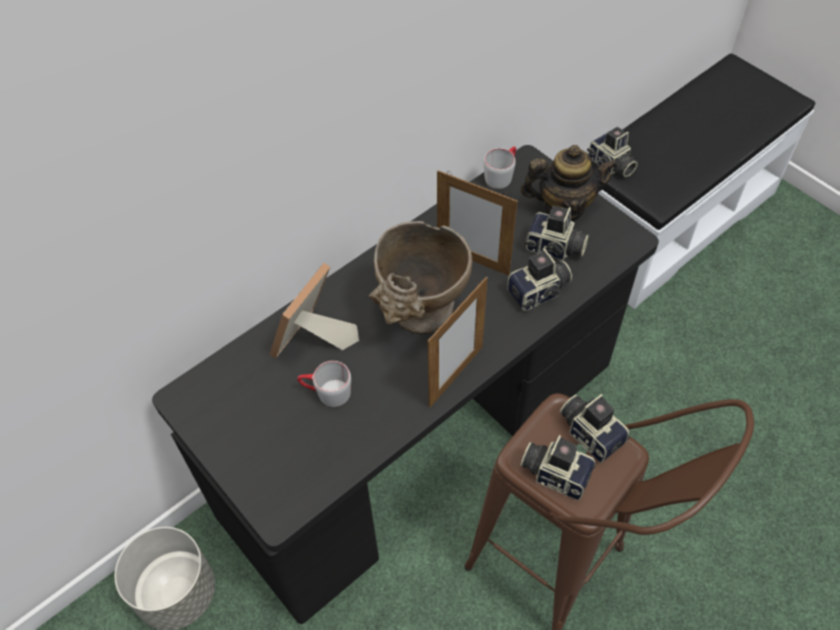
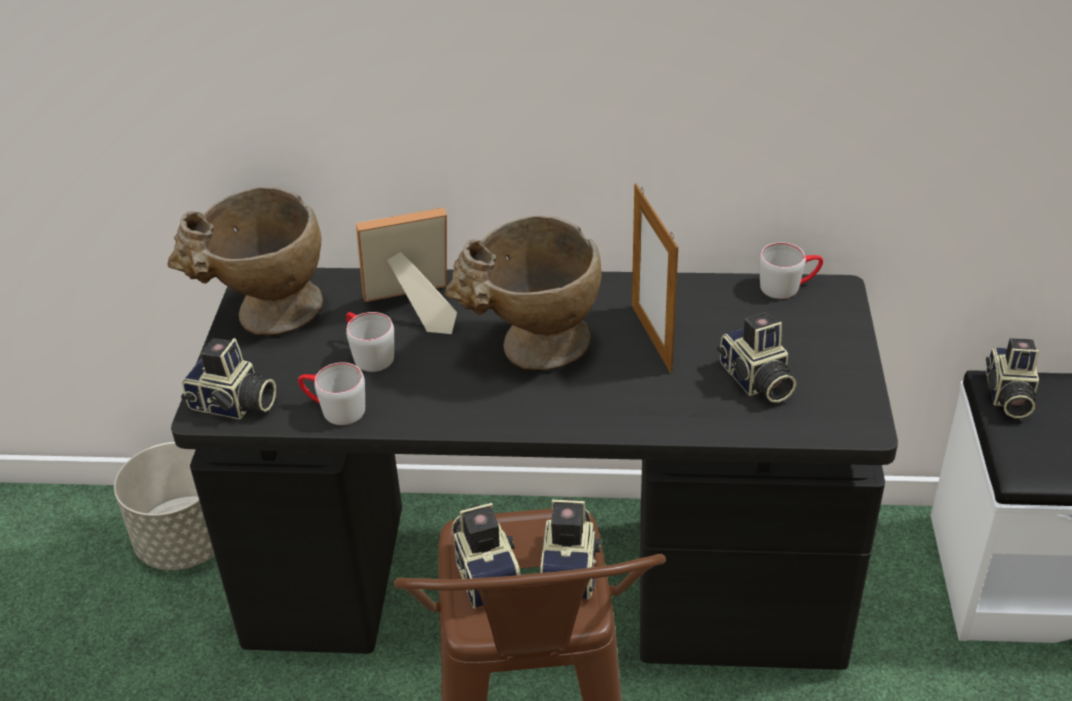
camera: 45 degrees right, 15 degrees down
(225, 418) = (266, 318): none -> beige vase
(355, 446) = (334, 409): none -> grey mug
(455, 376) = (497, 418): picture frame -> none
(539, 292) = (682, 407): camera -> camera (233, 405)
(563, 207) = (820, 351): teapot -> none

